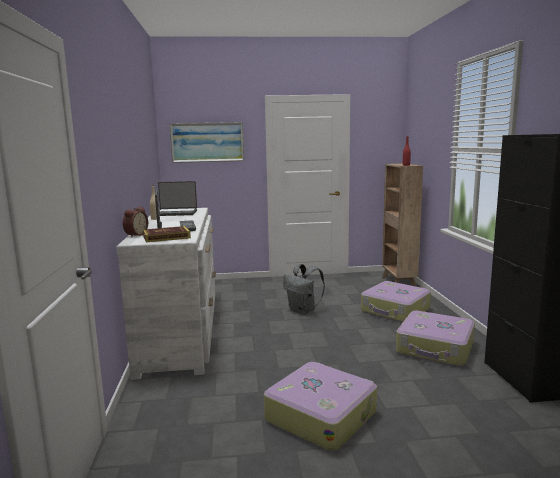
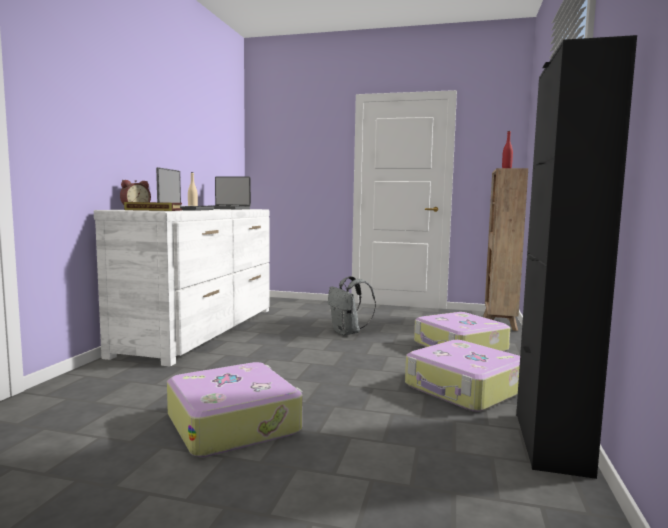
camera: 20 degrees right, 5 degrees down
(207, 142) = (292, 146): picture -> none

